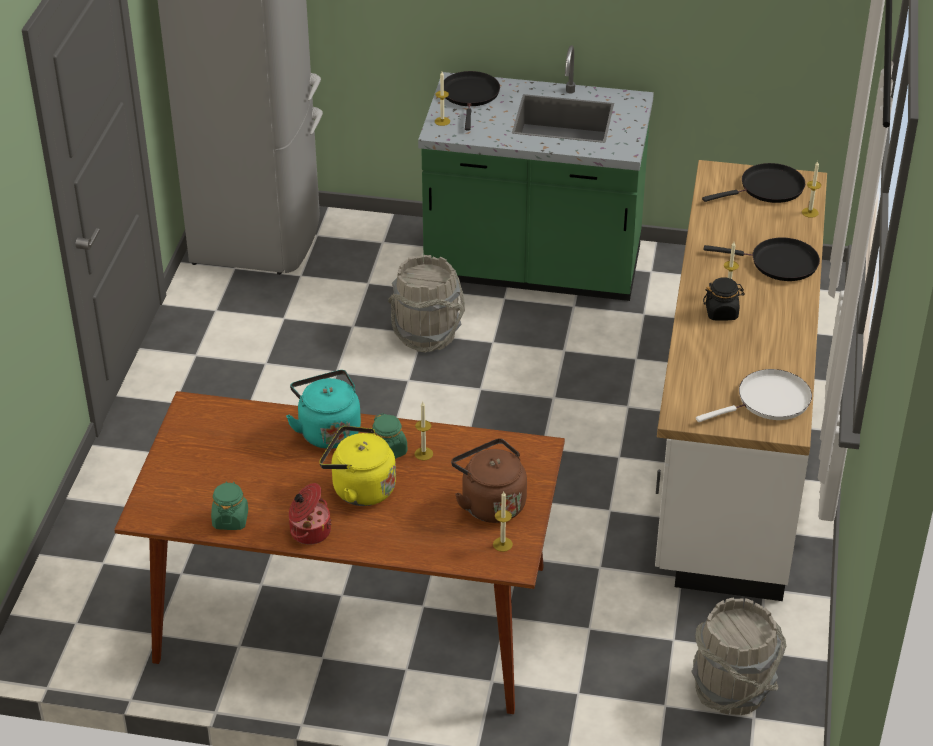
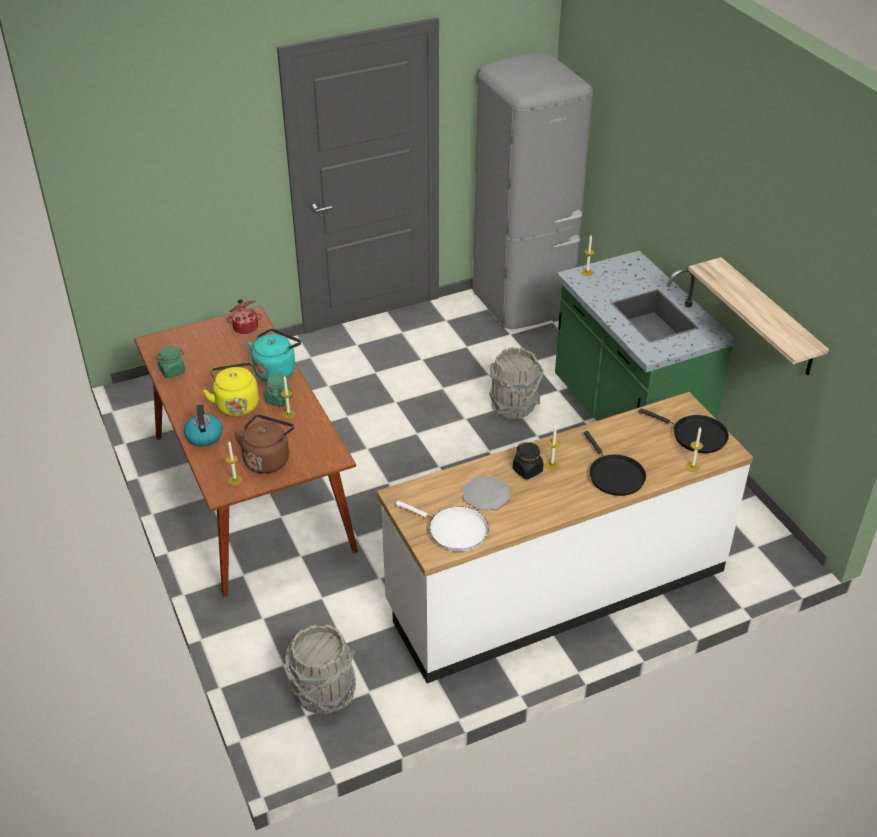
camera: 55 degrees right, 0 degrees up
(309, 531) = (186, 402): cooking pot -> cooking pot (245, 327)
(393, 539) = (204, 436): none -> kettle
(470, 95) = (628, 271): black frying pan -> none
(698, 44) = (768, 318): none -> shelf
(733, 356) = (486, 494): none -> plate

